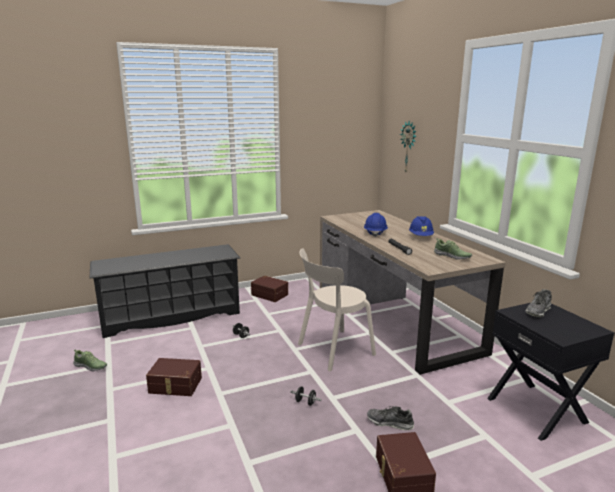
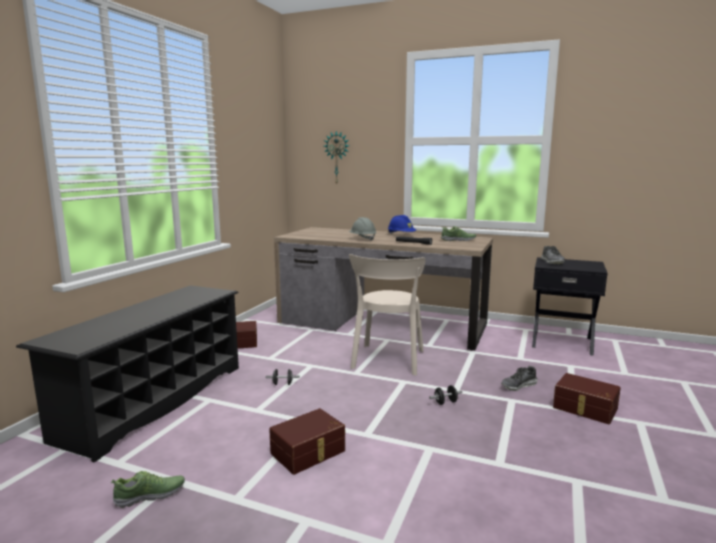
camera: 45 degrees left, 5 degrees down
(375, 233) = (362, 238): blue hard hat -> grey hard hat

